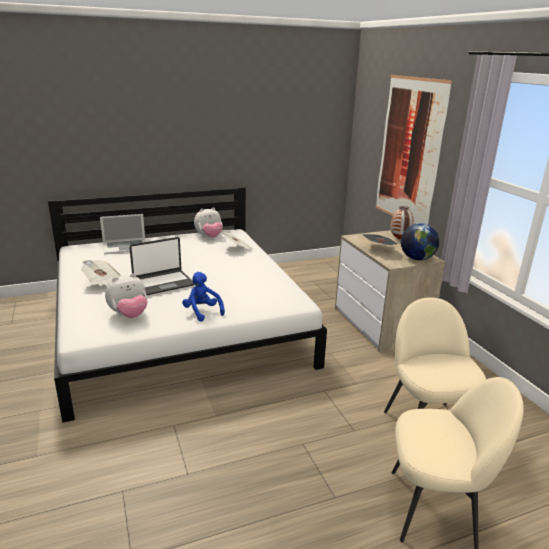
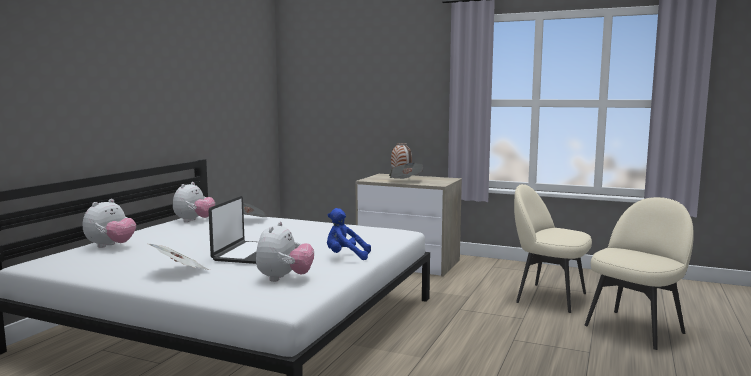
camera: 45 degrees left, 15 degrees down
(125, 246) = (111, 246): laptop -> plush toy
(409, 152) = (374, 99): picture -> none
(417, 258) = (443, 180): globe -> none

